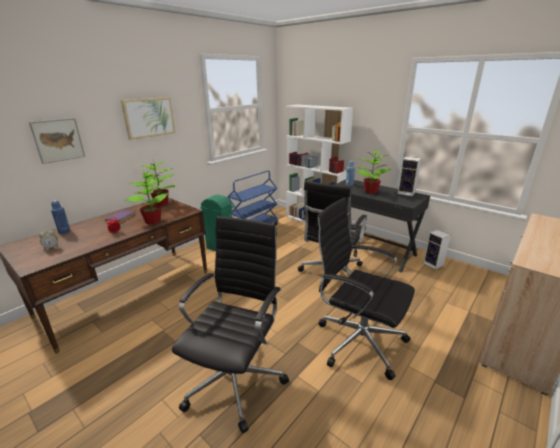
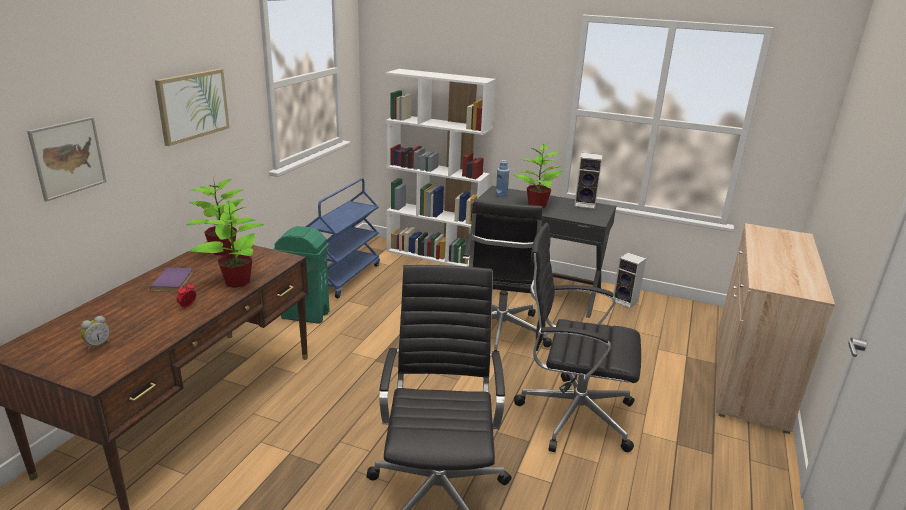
camera: 20 degrees left, 0 degrees up
(64, 232) = (90, 316): blue bottle -> none

